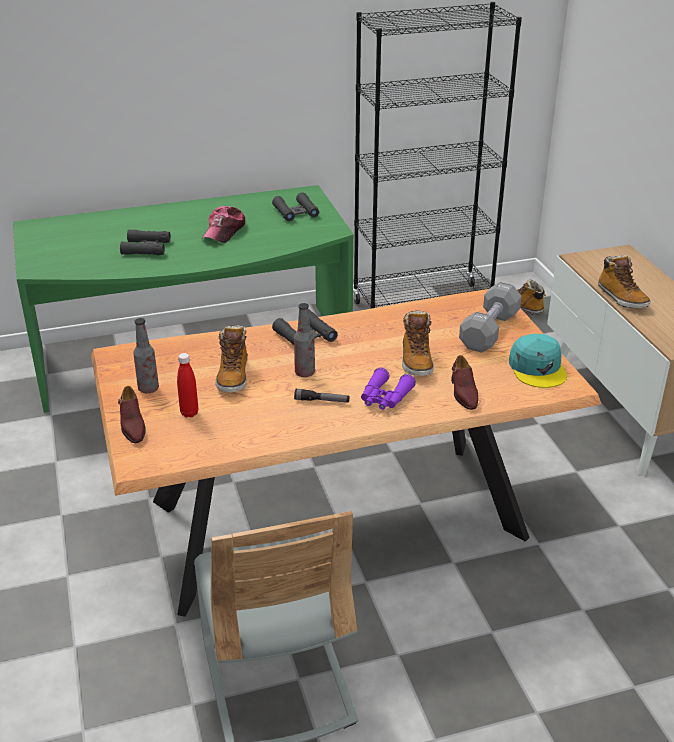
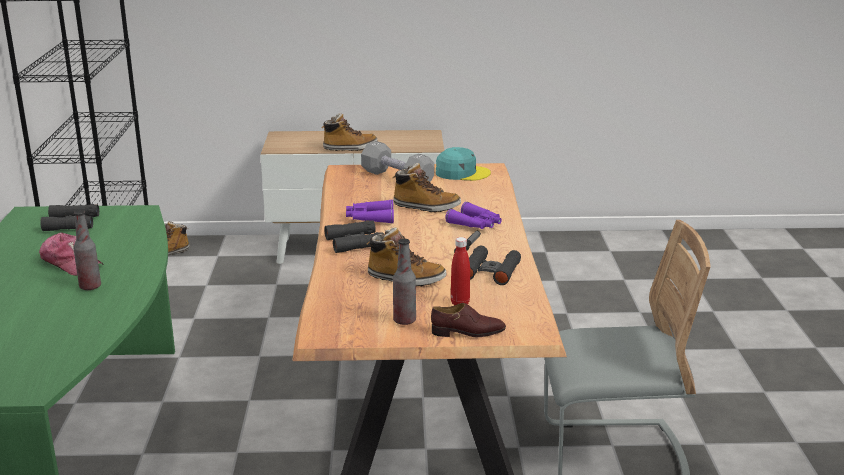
camera: 75 degrees left, 10 degrees down
(146, 248) = (58, 310): black binoculars -> black binoculars (490, 271)
(304, 373) = (418, 249): bottle -> bottle (90, 287)
(368, 334) = (369, 218): none -> purple binoculars
(463, 393) = (483, 199): brown shoe -> none

